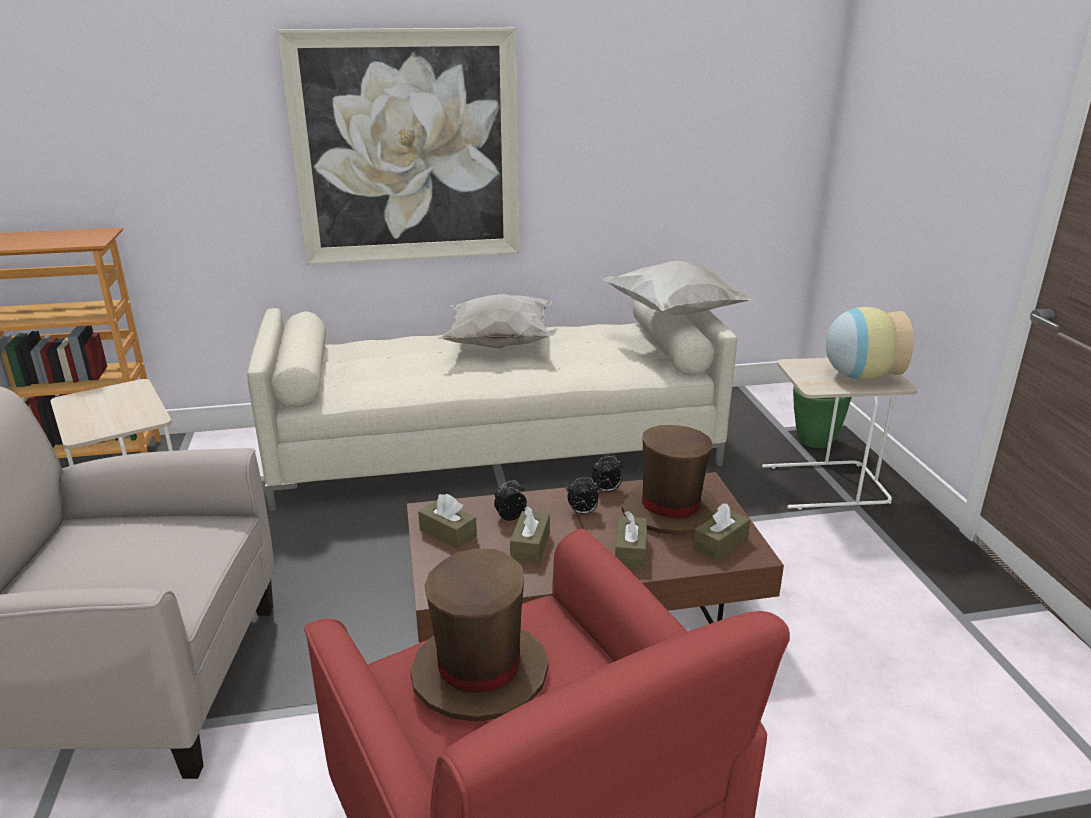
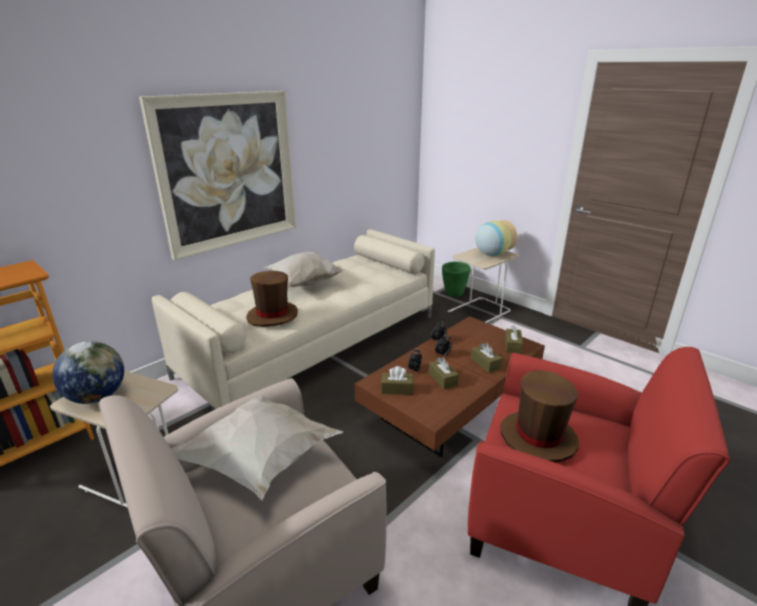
camera: 35 degrees left, 0 degrees up
(94, 404) = (97, 397): none -> globe
(670, 510) = (475, 339): brown hat -> brown hat (272, 316)
(676, 314) = (392, 244): white pillow -> white pillow (261, 462)

